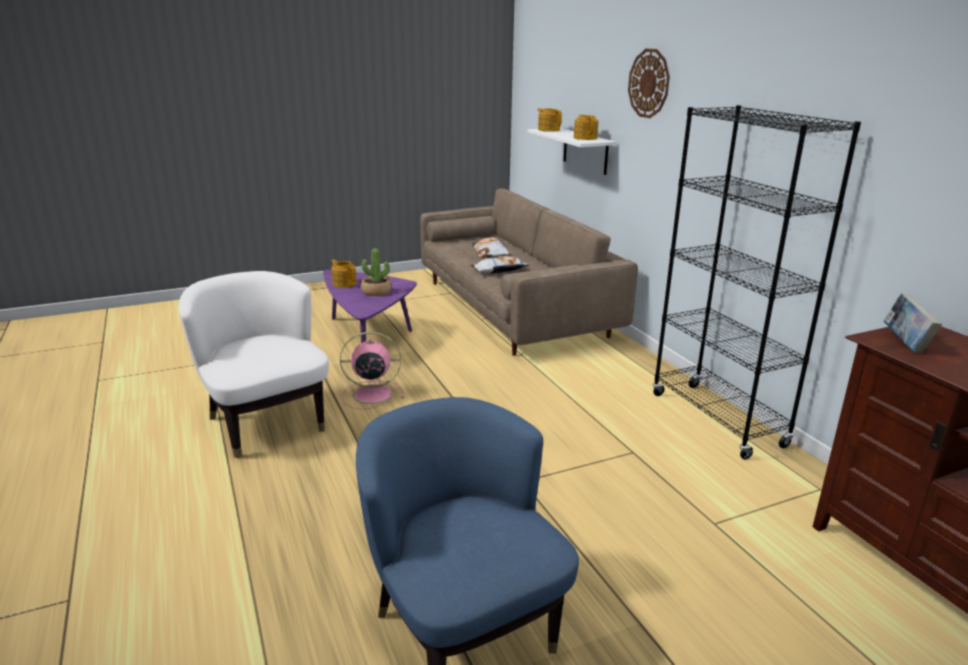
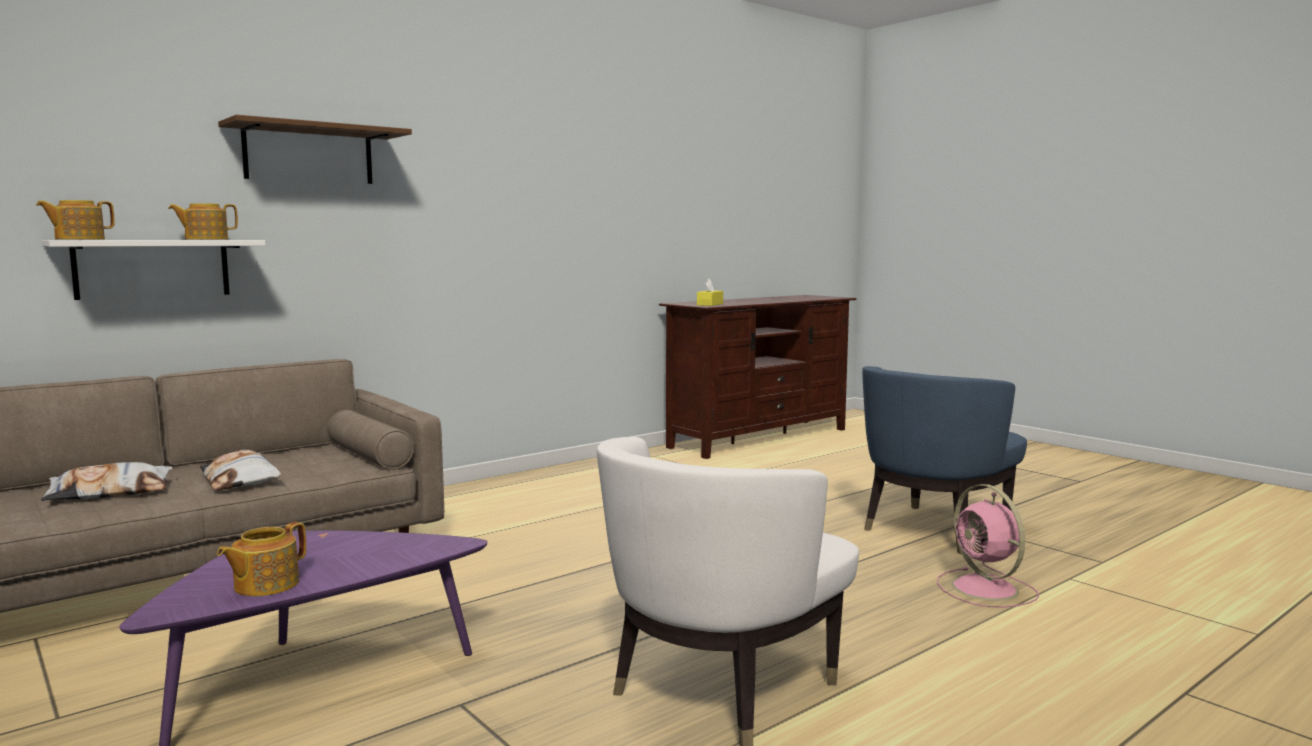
camera: 105 degrees left, 15 degrees down
(370, 394) = (577, 628): pink fan -> pink fan (986, 589)
(376, 292) = (334, 550): potted plant -> none
(649, 83) = (309, 154): wall clock -> brown shelf
(717, 420) = (559, 475): black bookcase -> none
(905, 343) = (710, 304): book -> yellow tissue box

